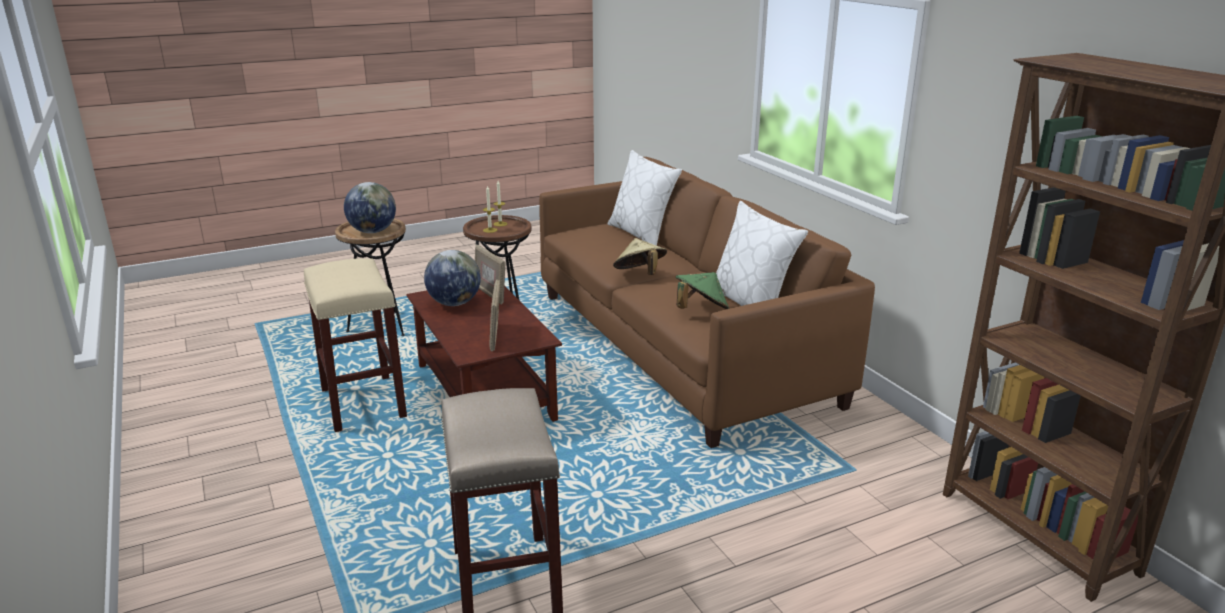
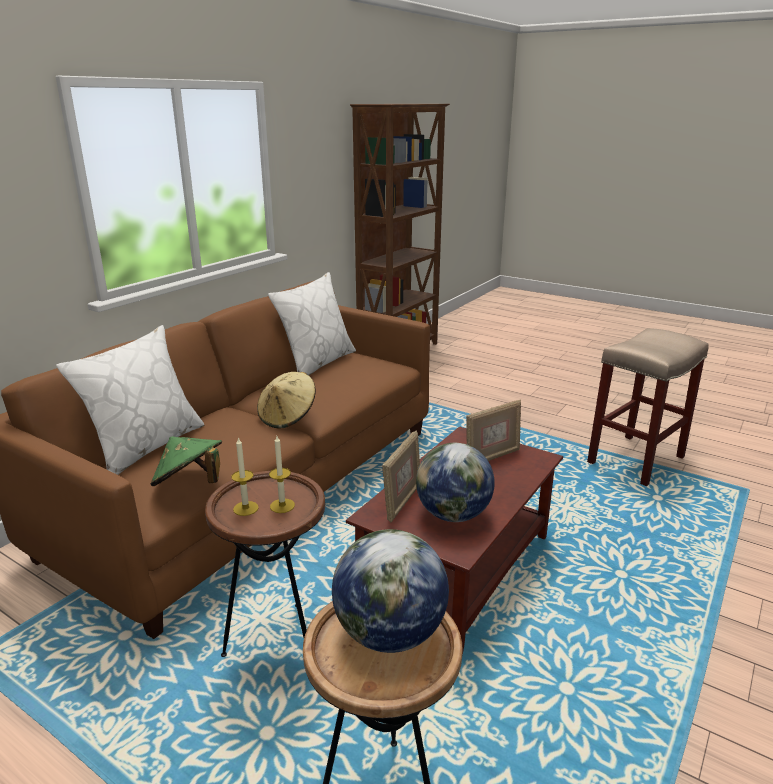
camera: 120 degrees left, 0 degrees up
(364, 404) = (580, 654): beige stool -> none
(701, 310) = (355, 373): green hat -> green hat (190, 484)

